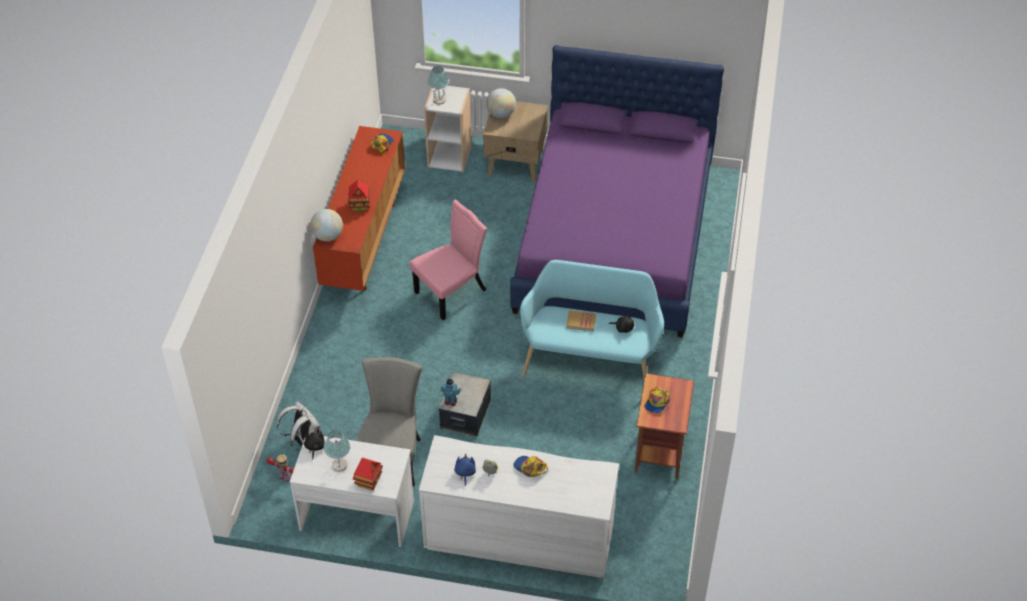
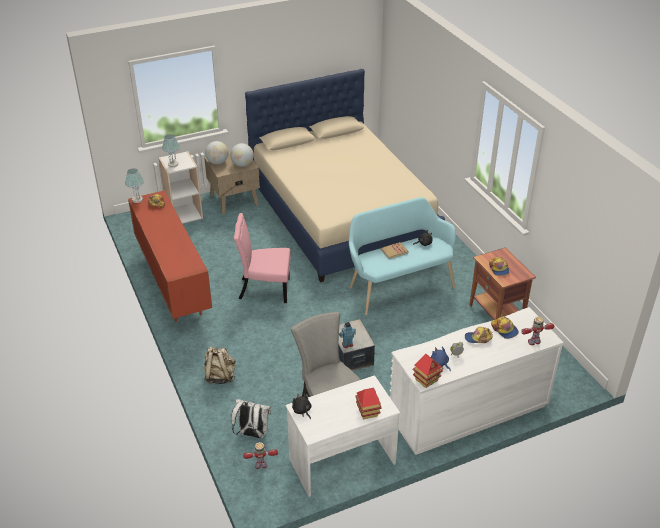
camera: 35 degrees left, 10 degrees down
(326, 368) = (220, 376): none -> beige backpack
(328, 236) = (172, 271): globe -> globe (242, 165)
(339, 465) = (334, 412): table lamp -> table lamp (137, 200)
(360, 205) = (178, 243): toy house -> toy house (426, 380)
(450, 293) = (265, 289): pink chair -> pink chair turned 105 degrees counterclockwise
(565, 473) = (504, 329): none -> cap
(580, 503) = (534, 342): none -> toy robot
(614, 238) = (341, 214): purple bed -> beige bed

